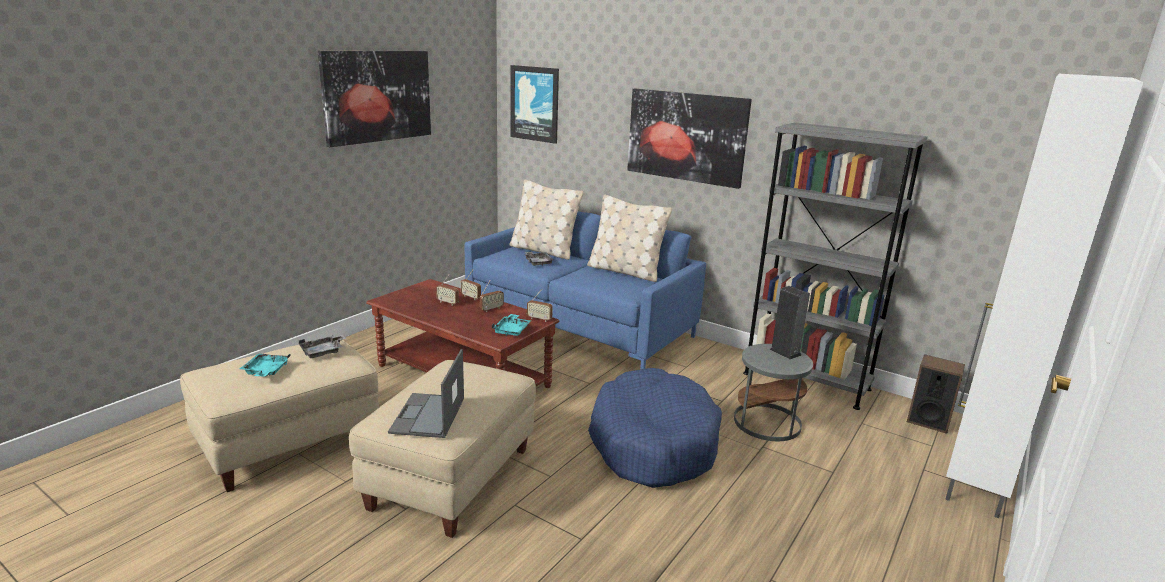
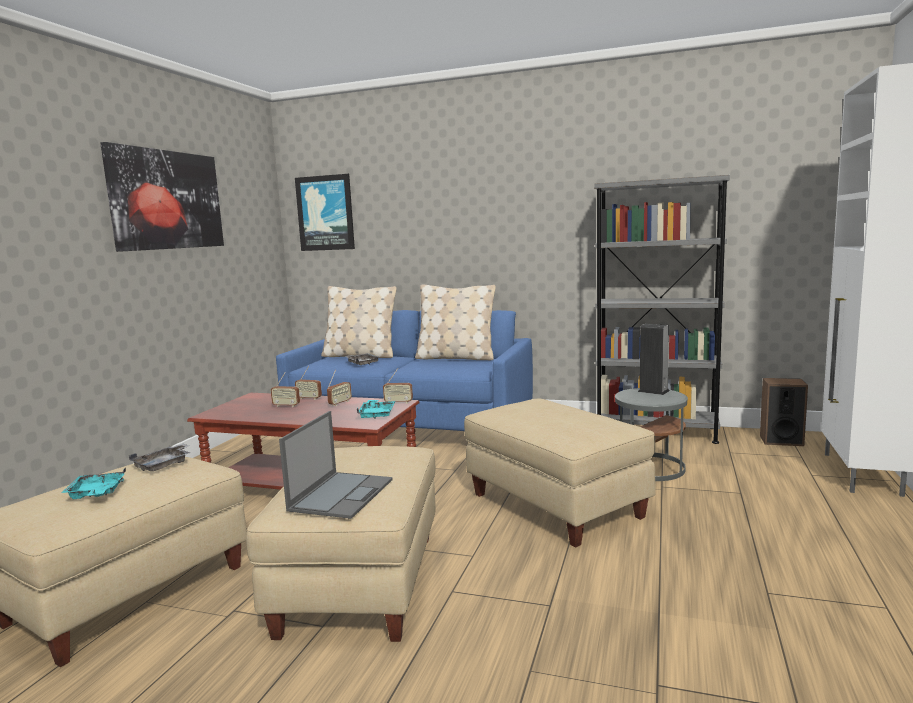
camera: 15 degrees left, 10 degrees down
(428, 416) = (342, 494): laptop -> laptop turned 150 degrees counterclockwise
(652, 443) = (556, 505): blue dog bed -> beige ottoman
(686, 136) = (493, 218): picture -> none

